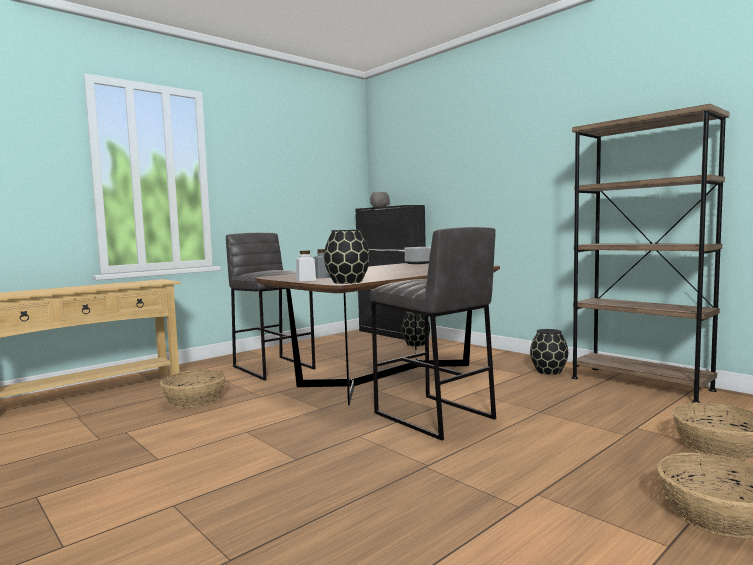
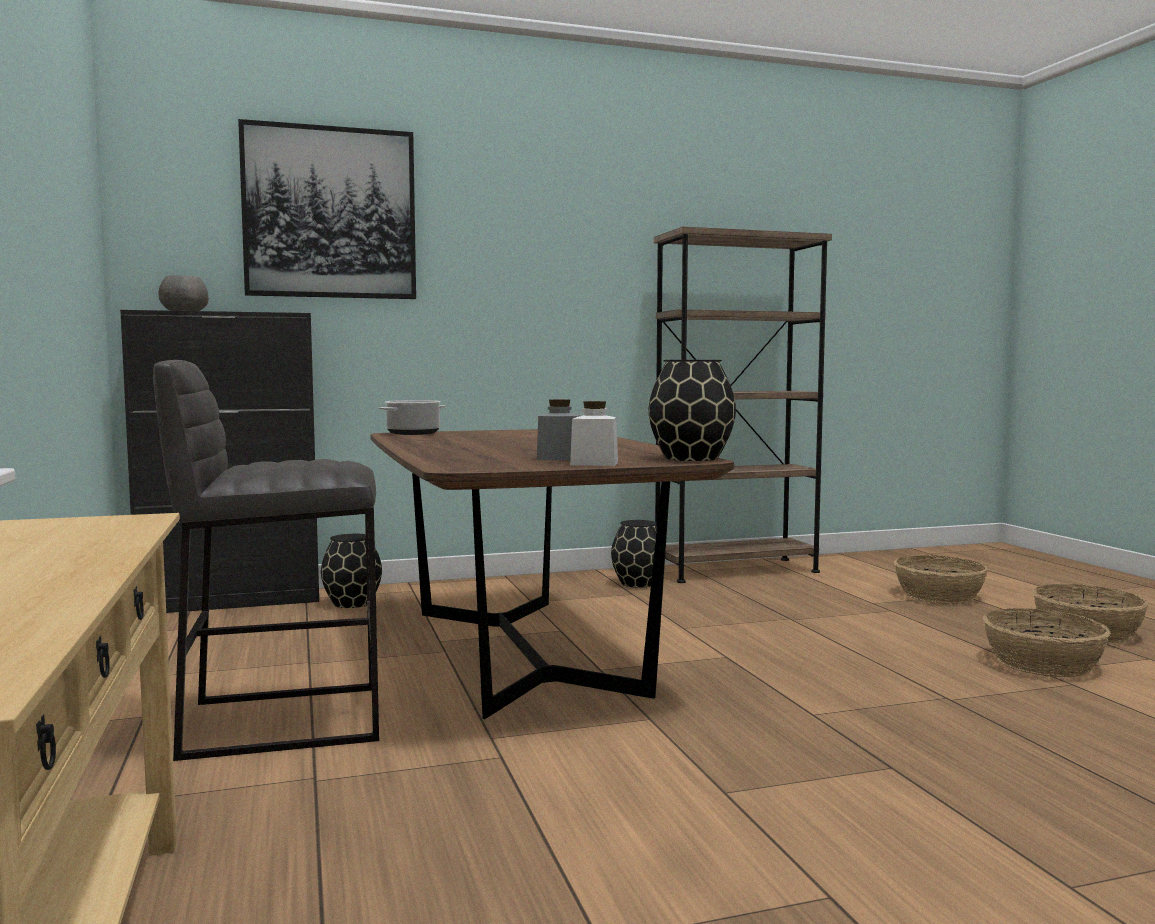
camera: 65 degrees left, 0 degrees up
(195, 400) = (423, 830): basket -> basket (1041, 663)
(433, 153) = (330, 213): none -> picture
(433, 416) = (764, 663): grey stool -> none

